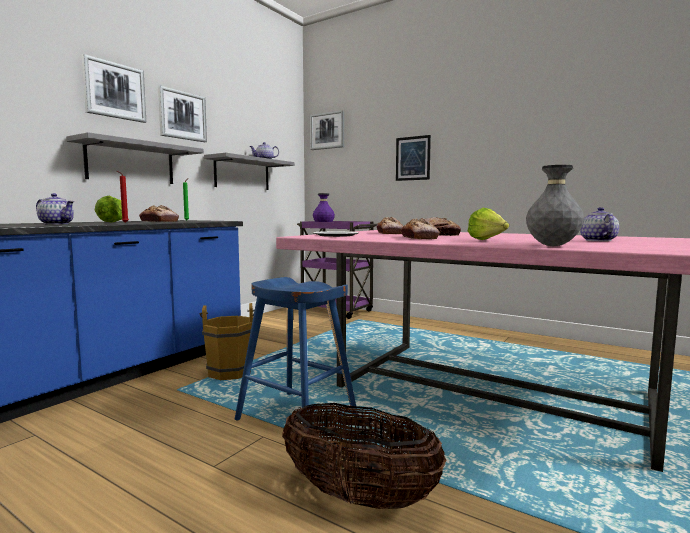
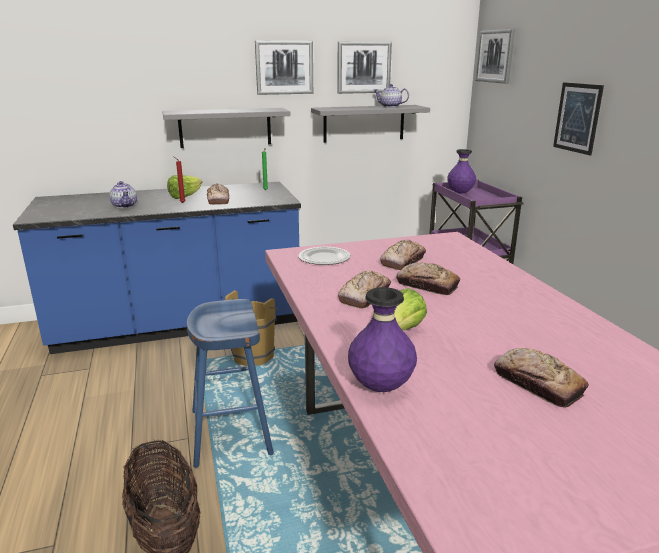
camera: 40 degrees right, 15 degrees up
(114, 90) = (207, 57): picture -> picture (363, 67)
(552, 246) = (380, 387): grey vase -> purple vase
(597, 240) = (537, 384): teapot -> bread

